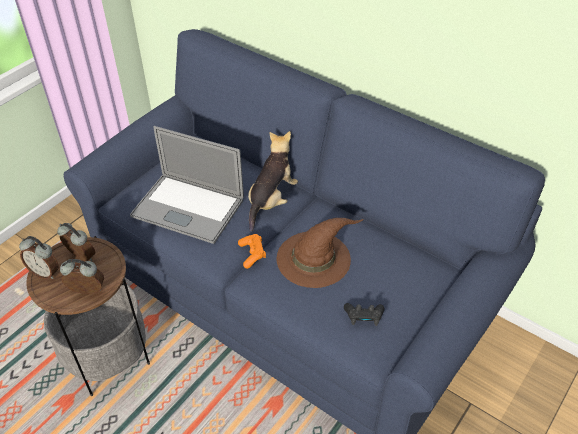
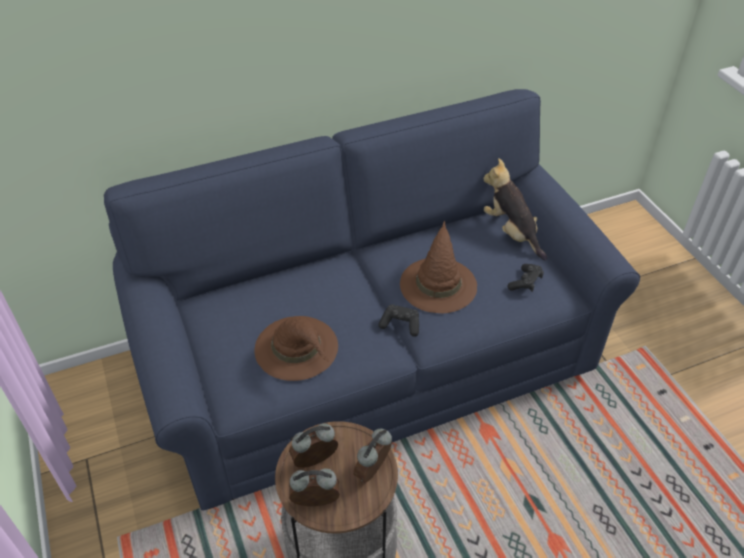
camera: 60 degrees left, 0 degrees up
(45, 272) = (315, 503): alarm clock -> alarm clock turned 150 degrees counterclockwise
(188, 208) = (297, 348): laptop -> brown hat
(252, 254) = (400, 324): orange game controller -> black game controller
(271, 200) = (339, 281): plush toy -> plush toy (511, 232)

